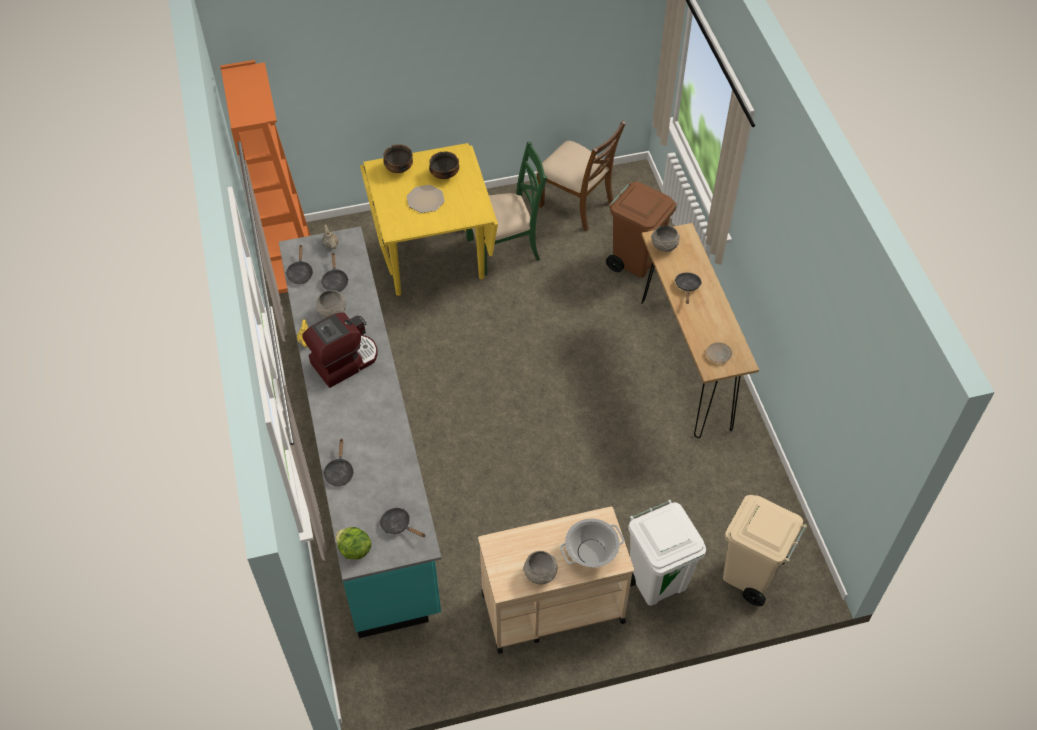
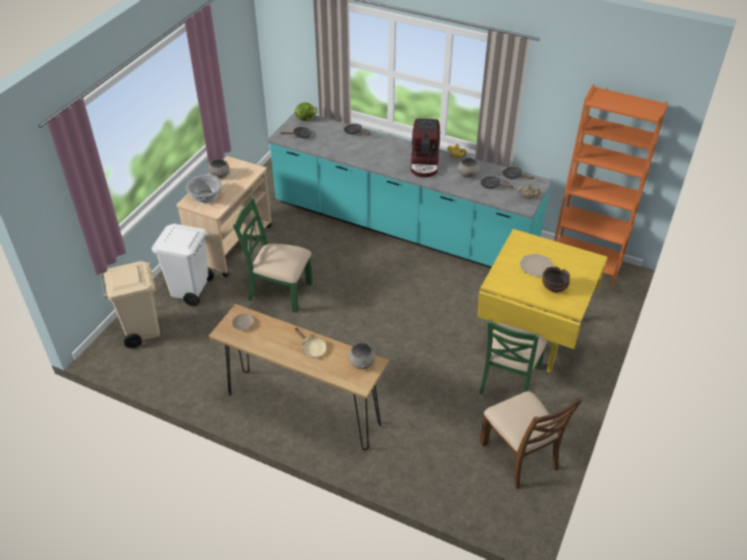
camera: 130 degrees right, 10 degrees down
(398, 168) = (582, 269): bowl -> none
(574, 495) = (279, 291): none -> green chair
(576, 204) = (520, 456): brown chair -> brown chair turned 105 degrees counterclockwise
(636, 260) = (423, 451): brown trash can -> none
(687, 287) = (312, 348): black frying pan -> beige frying pan

